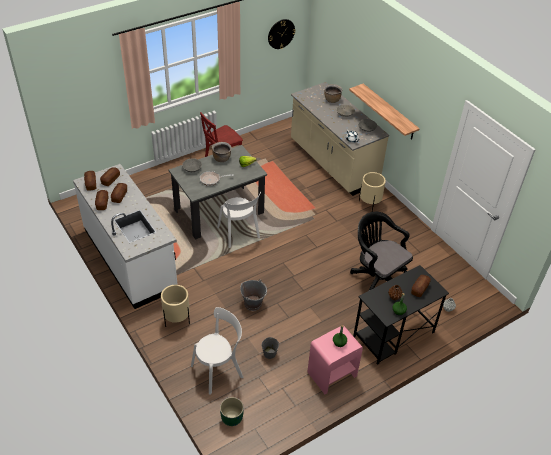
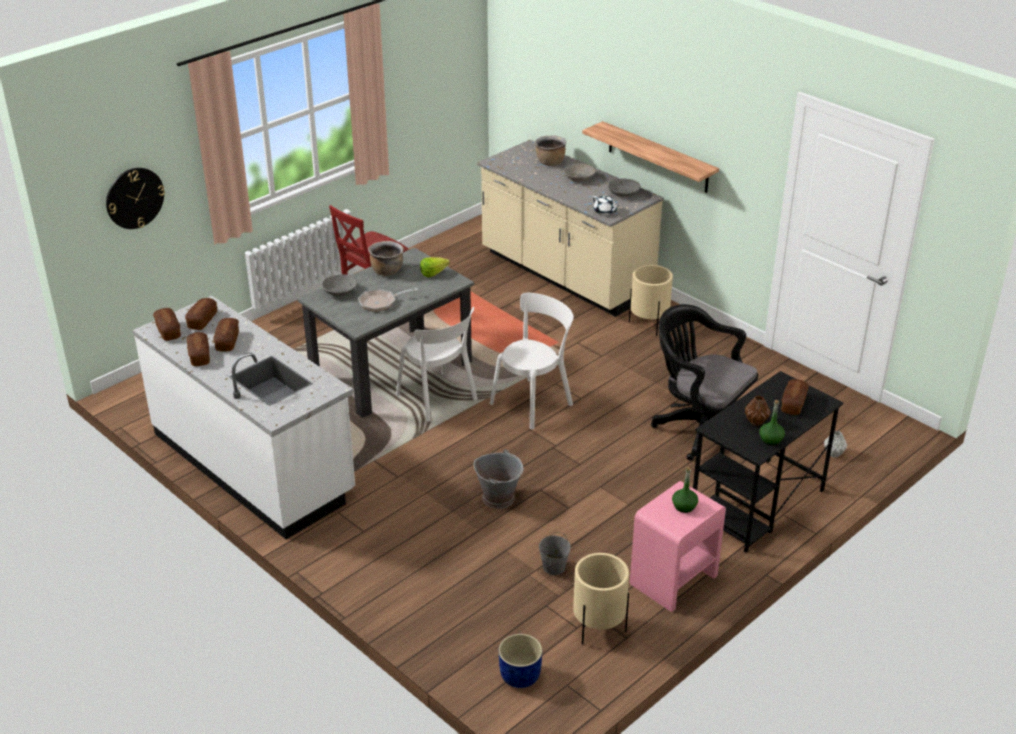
camera: 10 degrees left, 10 degrees down
(177, 320) = (370, 543): beige planter -> beige planter (599, 628)
(219, 370) = (472, 607): white chair -> white chair (534, 402)
(231, 417) = (519, 675): green planter -> blue planter
(281, 34) = (444, 64): wall clock -> wall clock (134, 198)

